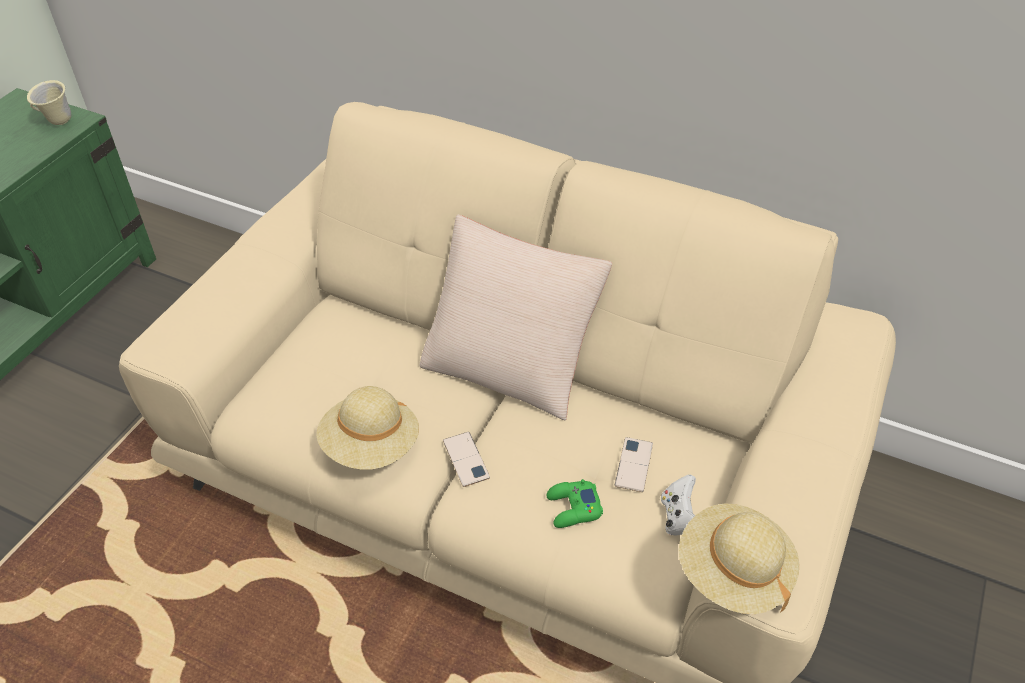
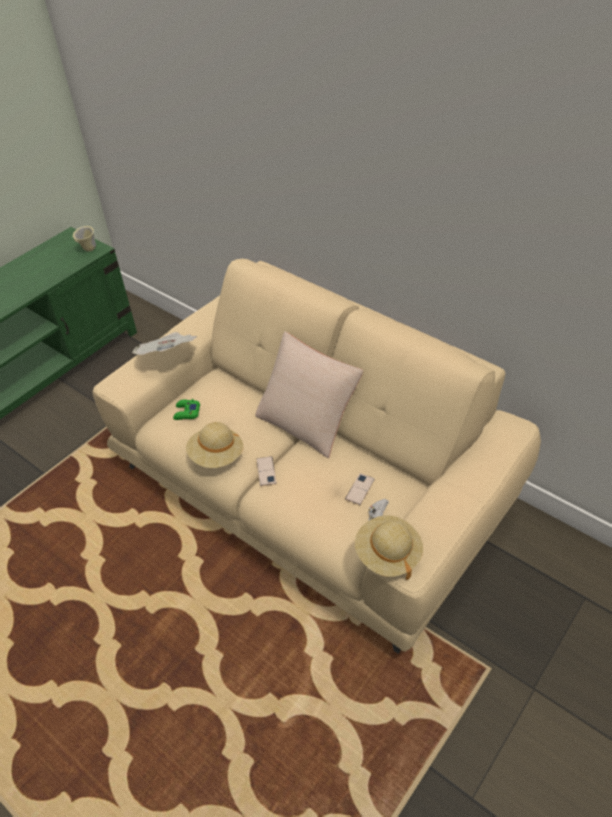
camera: 15 degrees right, 0 degrees up
(247, 284) = (168, 356): none -> newspaper
(573, 508) = (318, 507): green game controller -> green game controller (186, 413)

